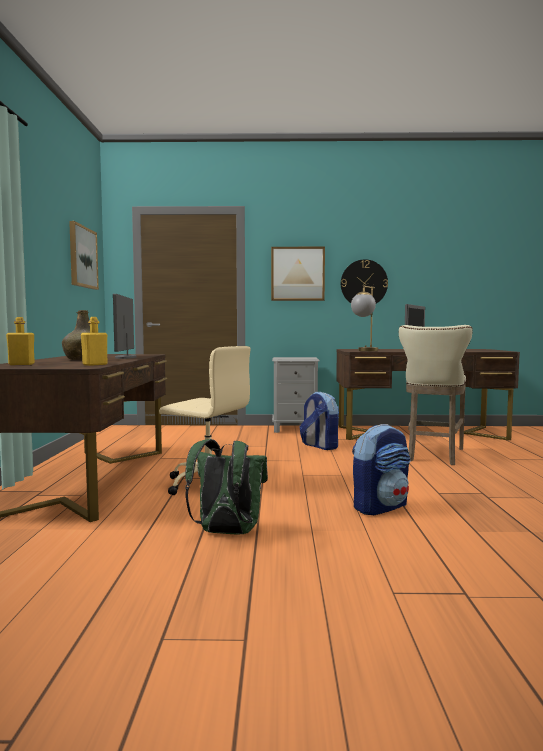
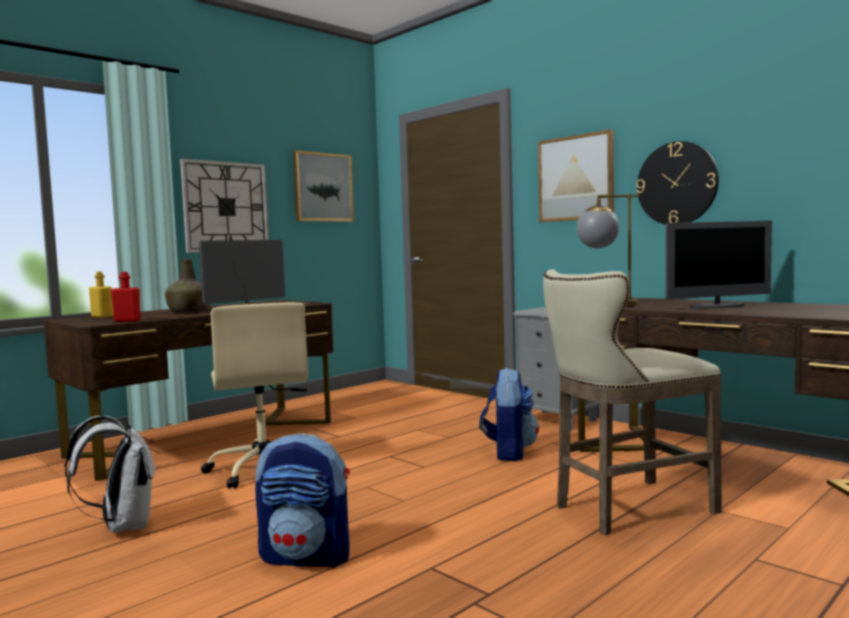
camera: 45 degrees right, 0 degrees up
(38, 264) = (226, 207): none -> wall clock
(95, 364) = (127, 321): yellow bottle -> red bottle
(226, 533) = (122, 527): green backpack -> white backpack

